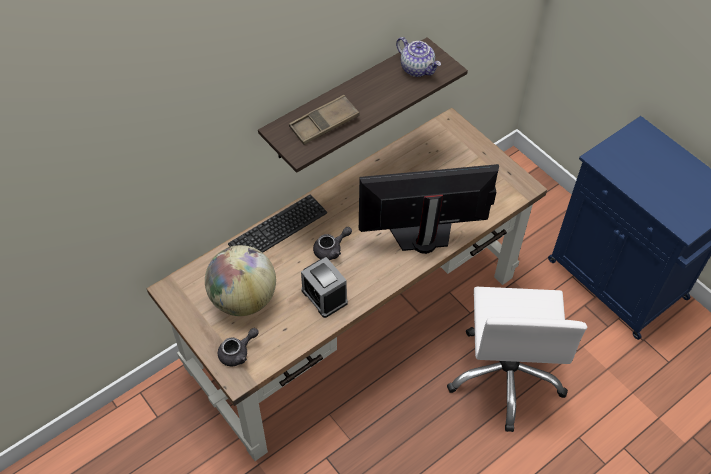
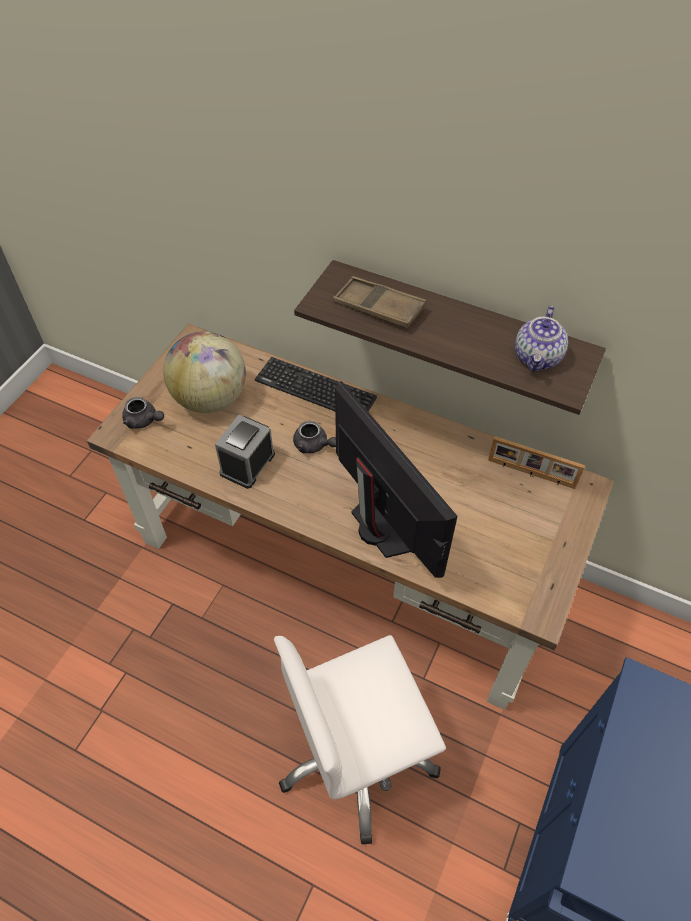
camera: 65 degrees right, 0 degrees up
(424, 143) = (531, 474): none -> picture frame

